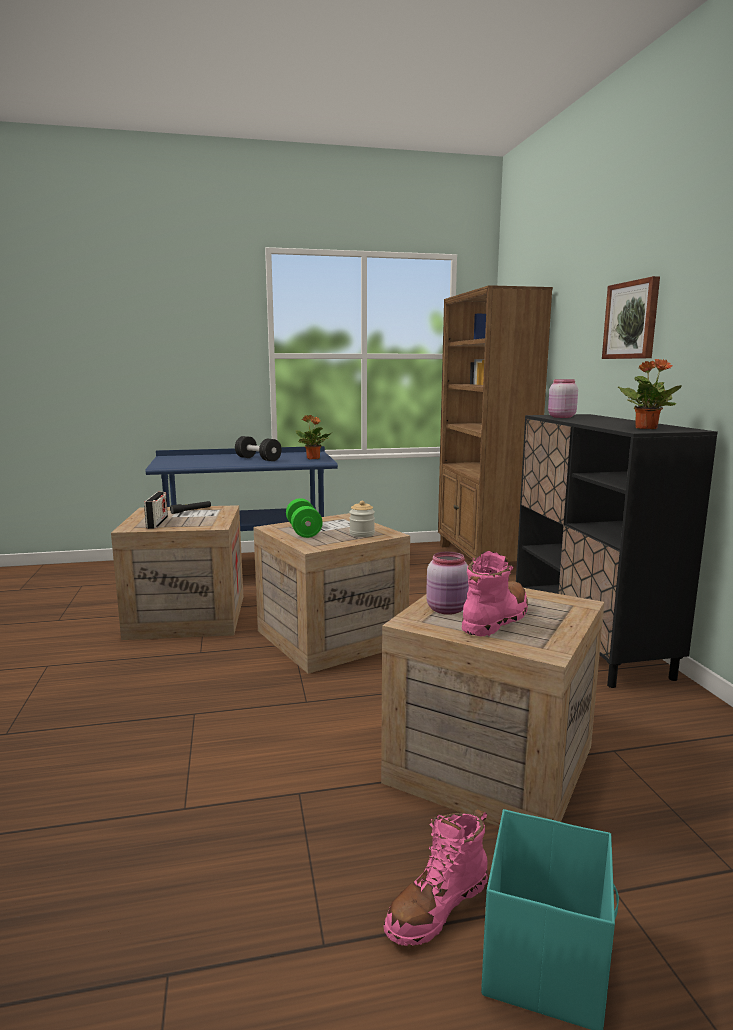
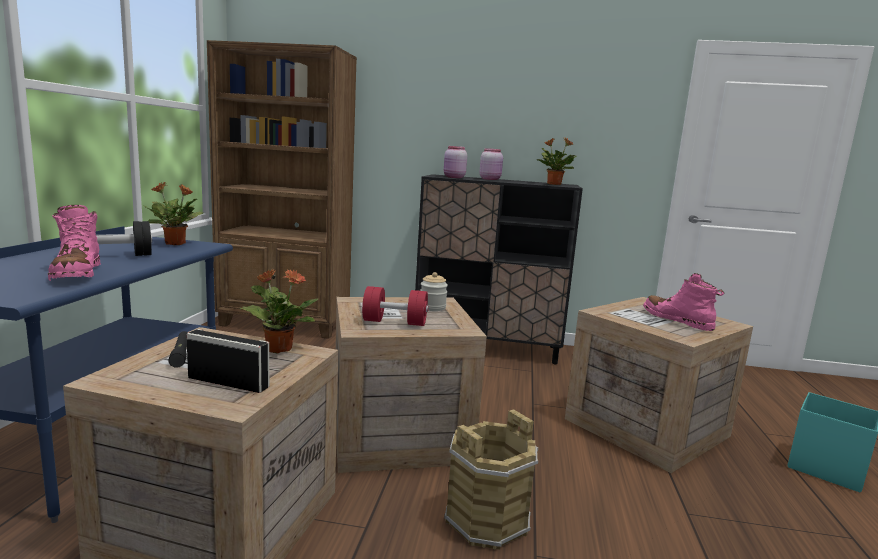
camera: 70 degrees left, 0 degrees up
(216, 520) = (278, 348): none -> potted plant
(229, 689) = (487, 520): none -> brown bucket
(303, 531) = (395, 322): green dumbbell -> red dumbbell
(437, 906) = (798, 487): pink boot -> pink boot (77, 274)
(448, 610) = (660, 326): pink jar -> pink jar (490, 179)
(632, 320) = (475, 103): picture -> none

